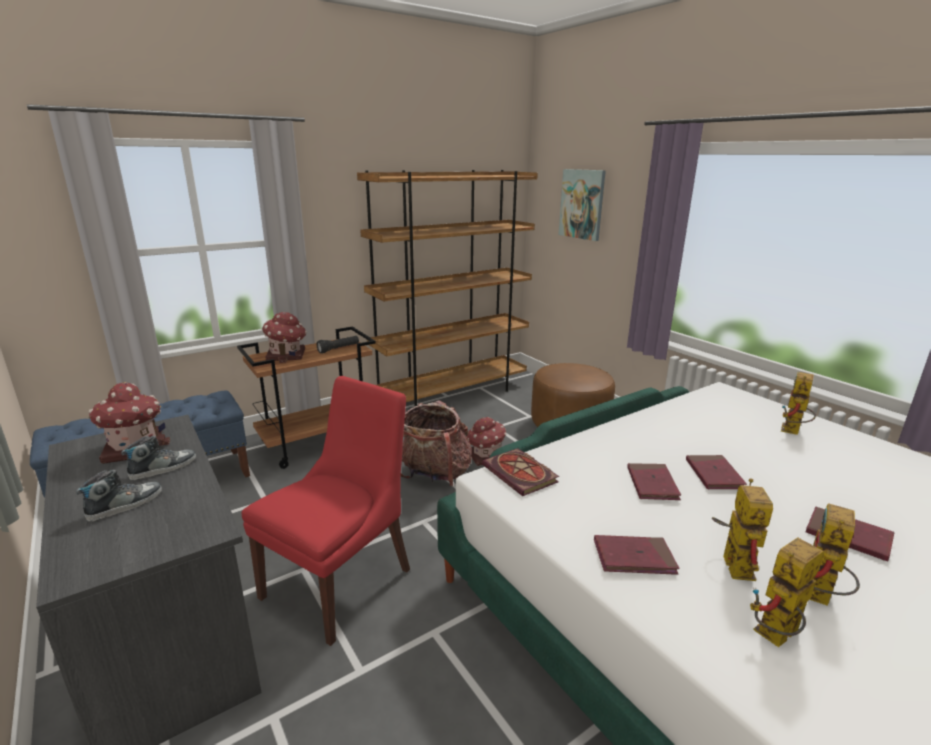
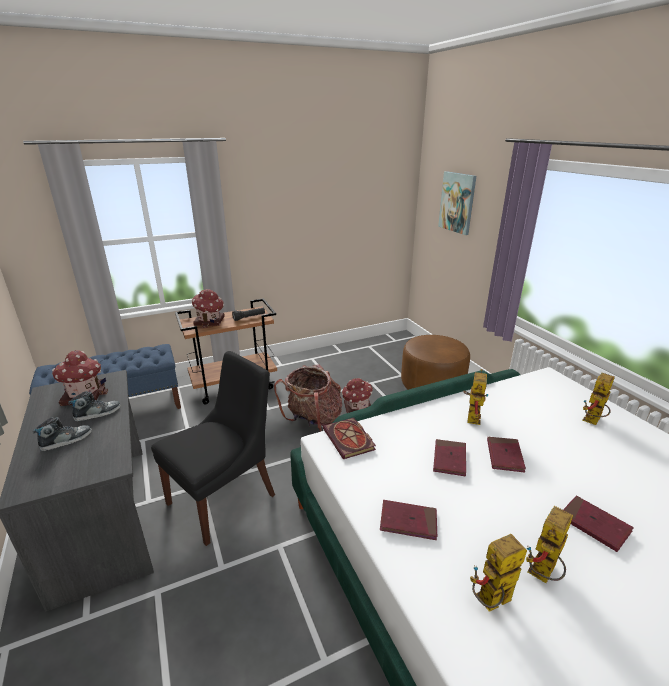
camera: 10 degrees right, 5 degrees up
(341, 580) = (224, 497): red chair -> black chair
(452, 395) = (345, 352): brown bookcase -> none
(732, 562) = (484, 535): toy robot -> toy robot (472, 415)

